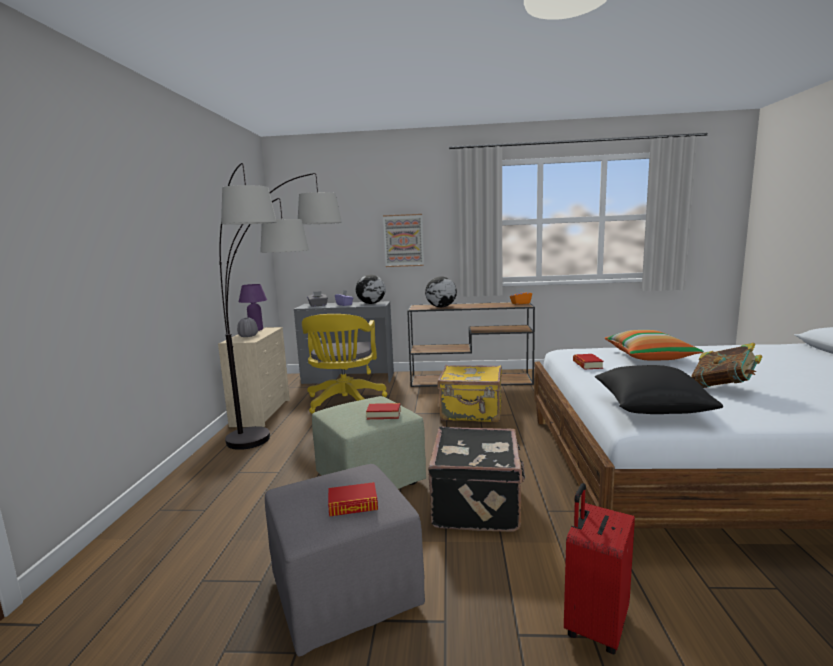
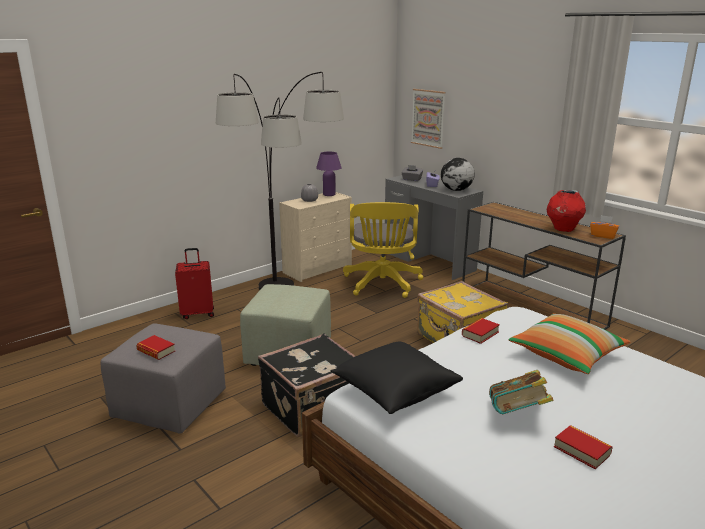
camera: 45 degrees right, 10 degrees up
(344, 403) = (382, 285): yellow office chair -> yellow office chair turned 45 degrees counterclockwise
(384, 414) = (287, 305): book -> book (582, 451)
(403, 240) = (508, 124): picture -> picture (428, 118)
(441, 307) = (508, 214): globe -> none
(493, 305) = (563, 229): none -> red vase
(594, 624) = (231, 506): red suitcase -> red suitcase (198, 313)

